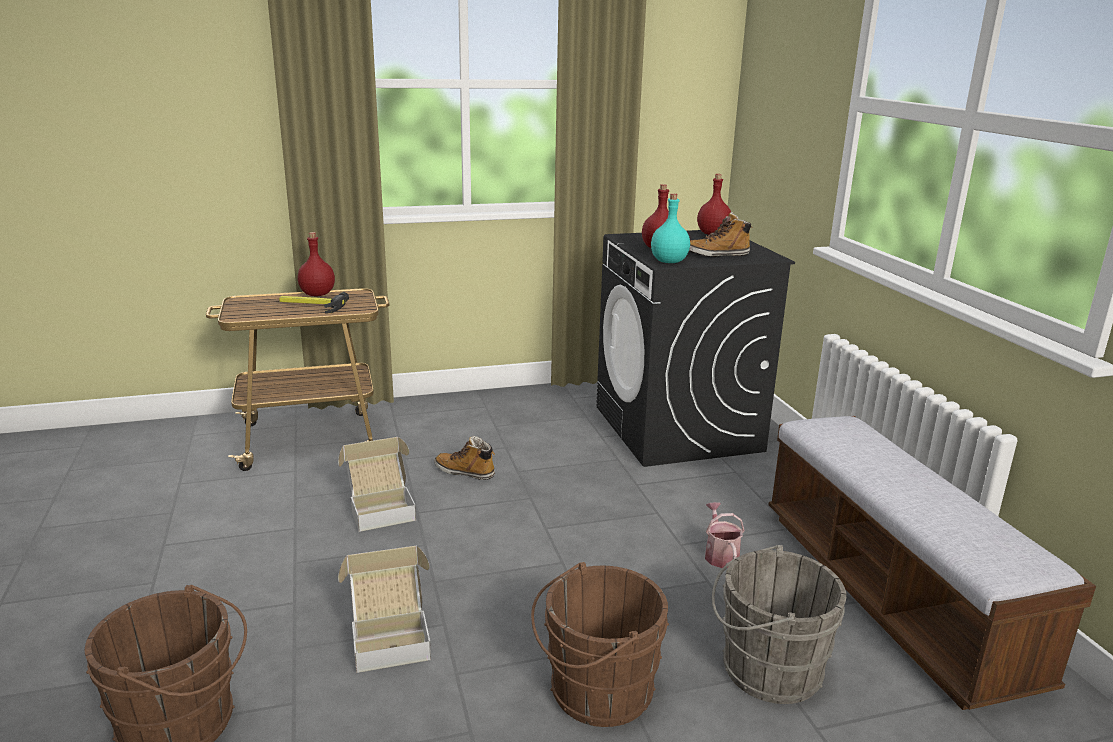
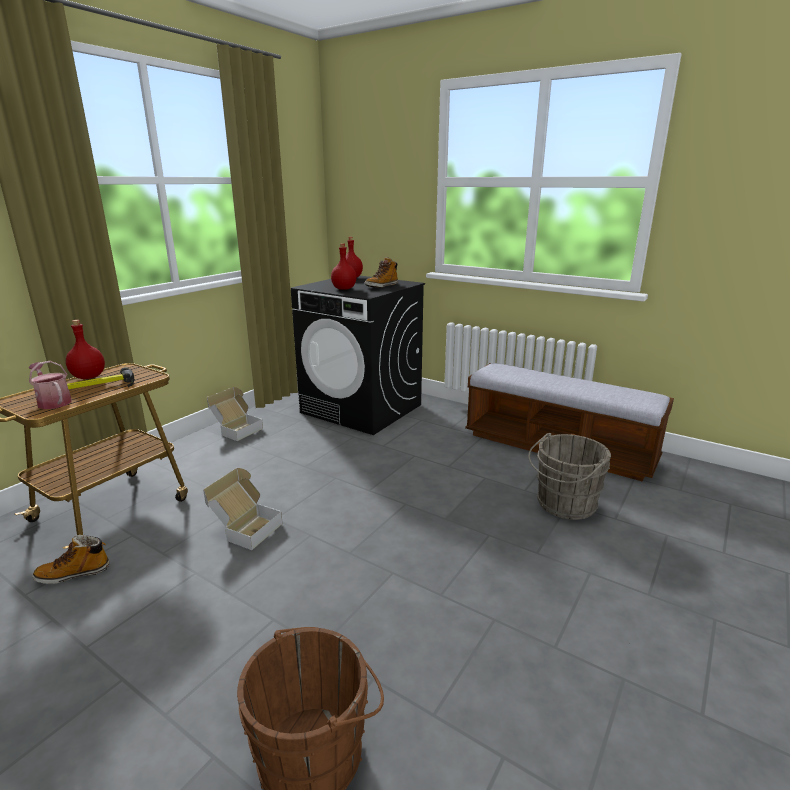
camera: 40 degrees left, 0 degrees up
(390, 637) = (373, 600): cardboard box -> cardboard box (236, 430)
(465, 472) = (271, 480): boot -> boot (74, 574)
(595, 692) = (517, 559): brown bucket -> none
(668, 261) = (366, 293): turquoise bottle -> none
(720, 554) = (472, 462): watering can -> watering can (53, 402)

